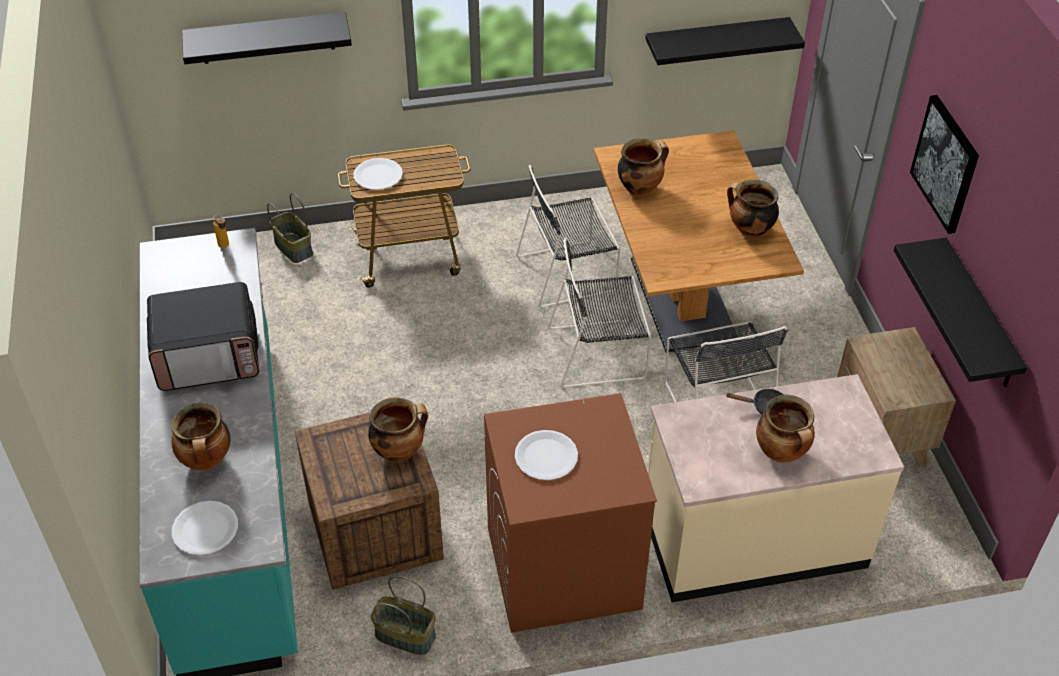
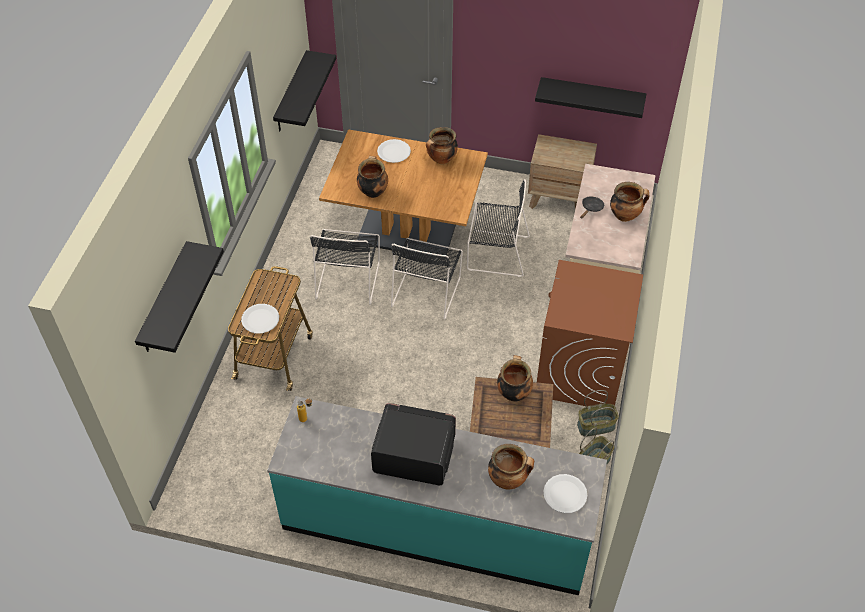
camera: 65 degrees left, 5 degrees up
(209, 357) = (413, 455): microwave -> microwave turned 90 degrees counterclockwise
(294, 247) = (220, 421): basket -> basket (596, 425)
(546, 456) = (591, 309): white plate -> white plate (394, 152)
(946, 164) = (522, 43): picture -> none

